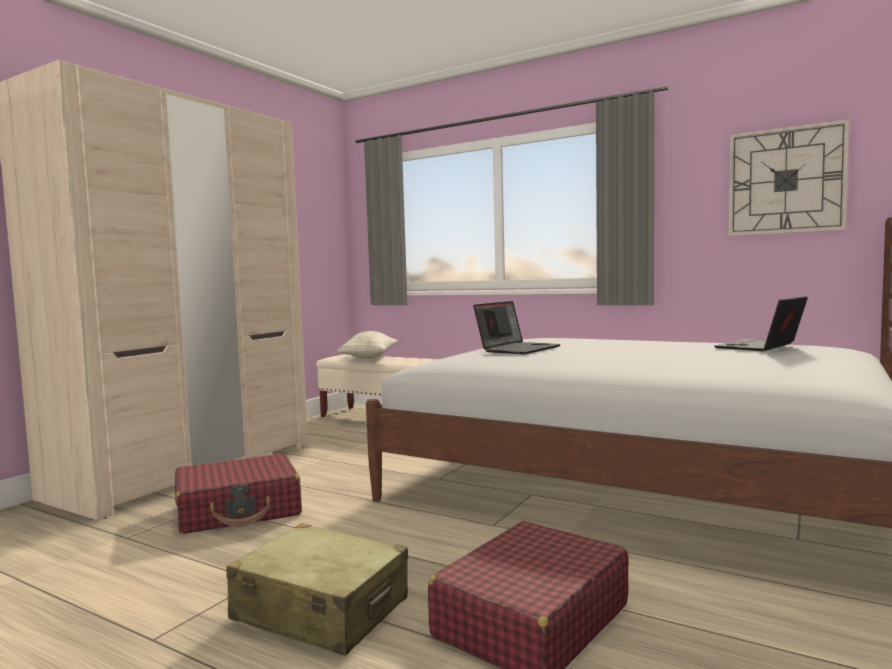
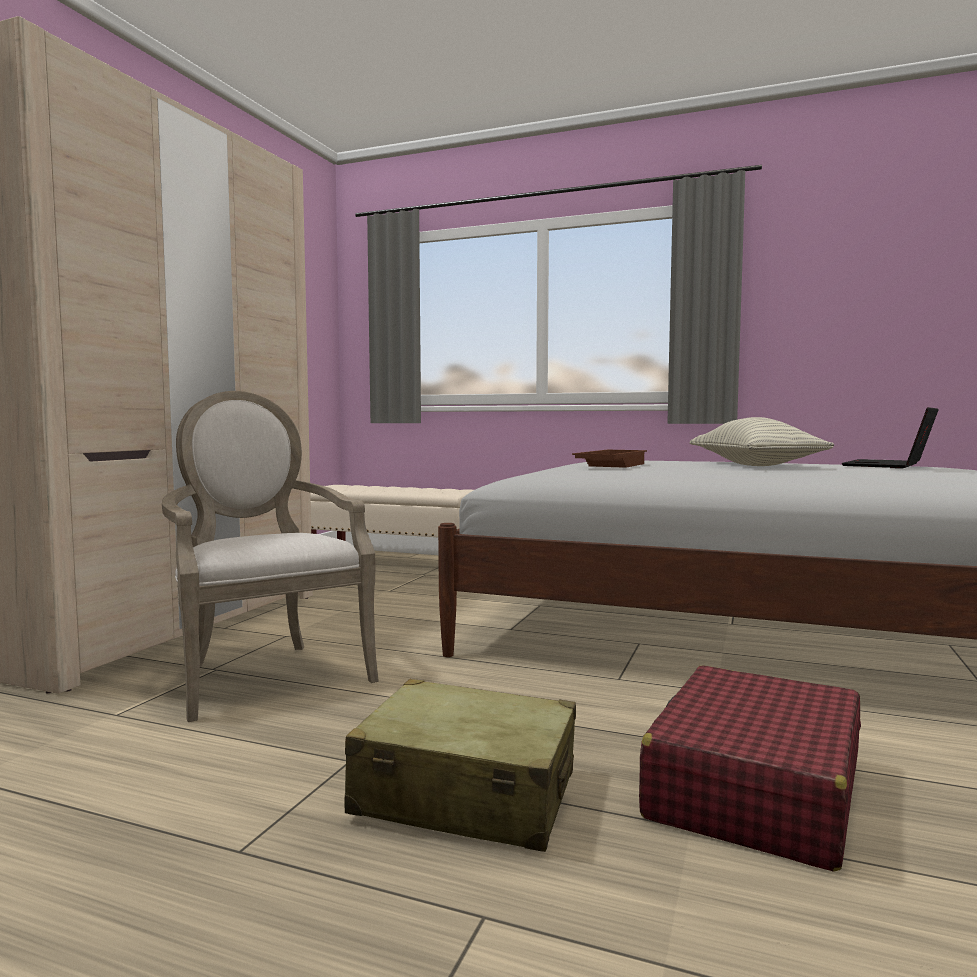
camera: 10 degrees left, 0 degrees up
(239, 510) = (266, 674): red suitcase -> armchair
(369, 358) = (374, 488): pillow -> pillow (754, 465)
(518, 349) = (609, 466): laptop -> brown tray
(786, 181) = (892, 282): wall clock -> none

